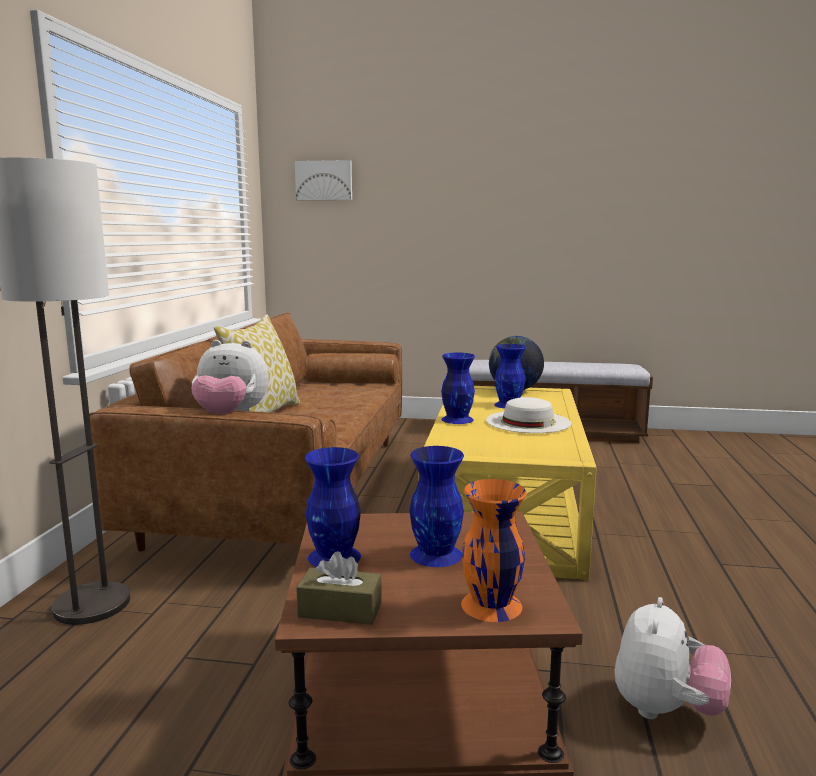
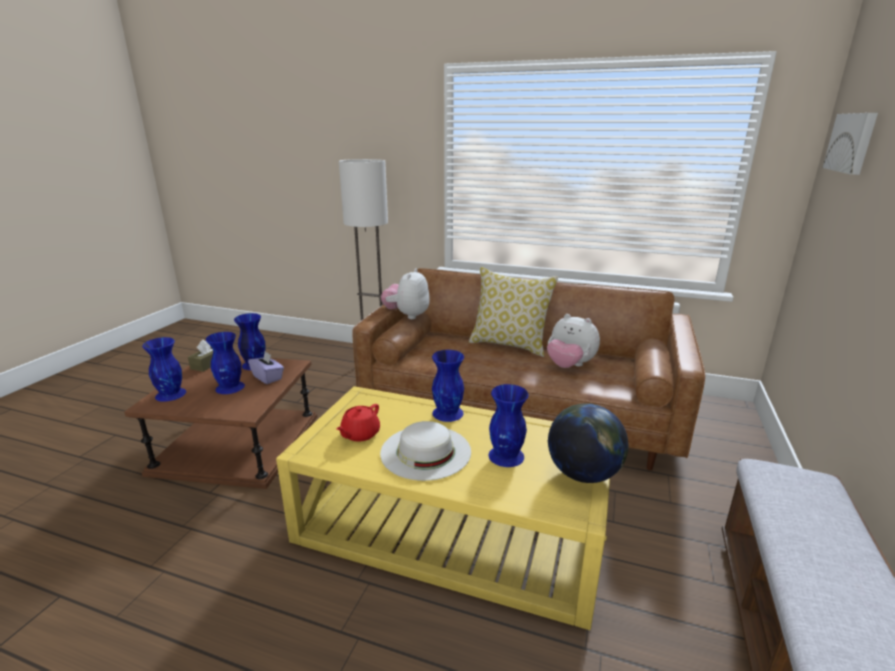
camera: 100 degrees right, 10 degrees up
(387, 532) = (268, 377): none -> purple tissue box
(490, 605) = (171, 394): orange vase -> blue vase
(521, 444) = (360, 434): none -> red teapot
(665, 710) = (142, 525): plush toy -> plush toy (569, 366)

